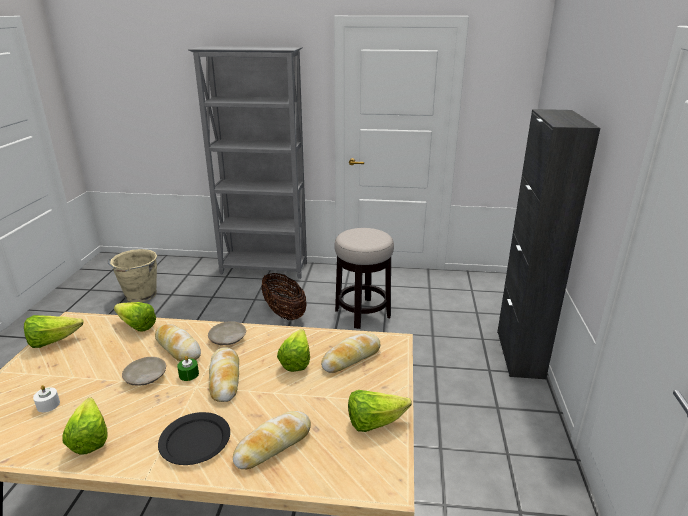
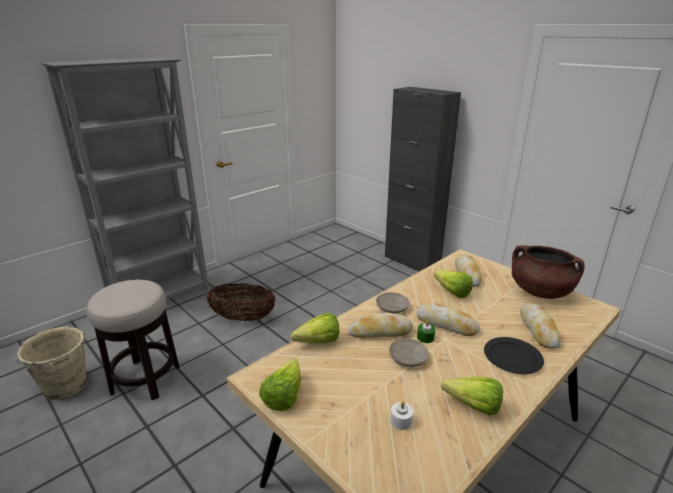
camera: 50 degrees left, 0 degrees up
(362, 313) = (297, 287): stool -> stool (145, 379)
(374, 422) = (540, 291): lettuce -> brown cooking pot

